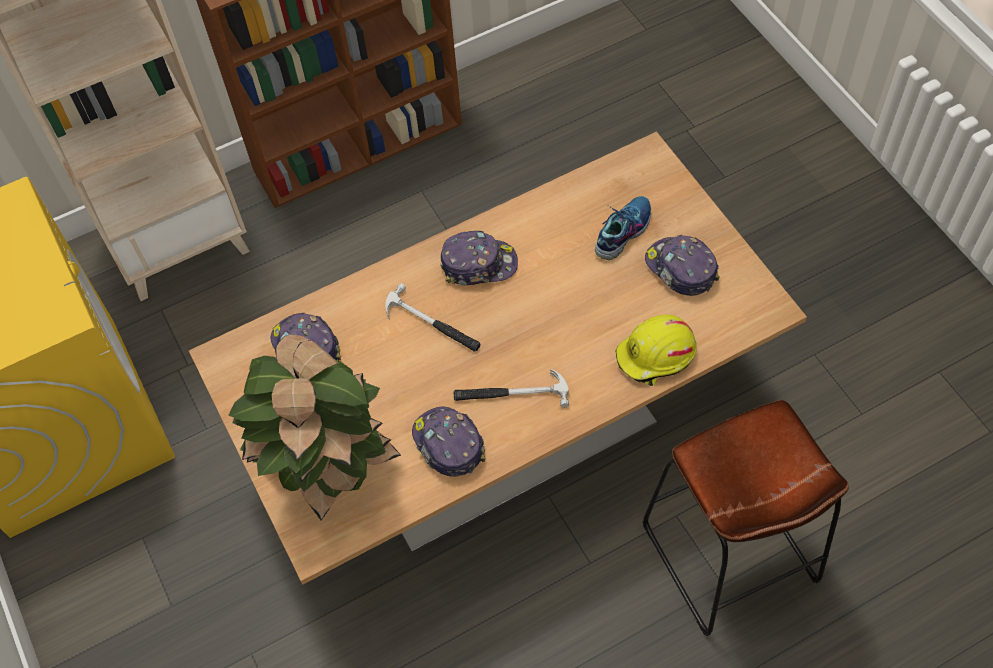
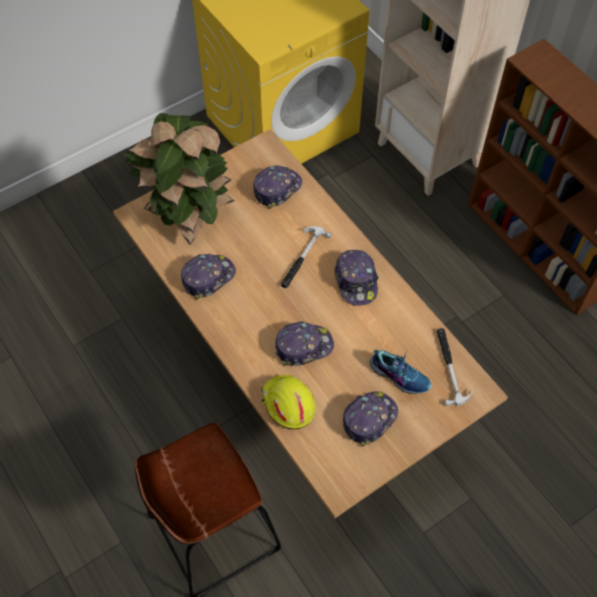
camera: 80 degrees right, 0 degrees up
(511, 393) = (249, 311): hammer -> hammer (450, 367)
(572, 332) = (303, 346): none -> cap

